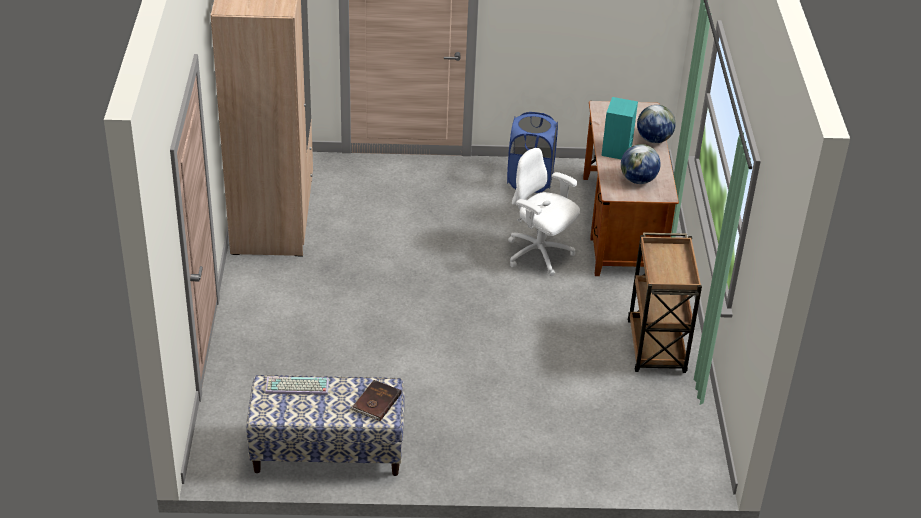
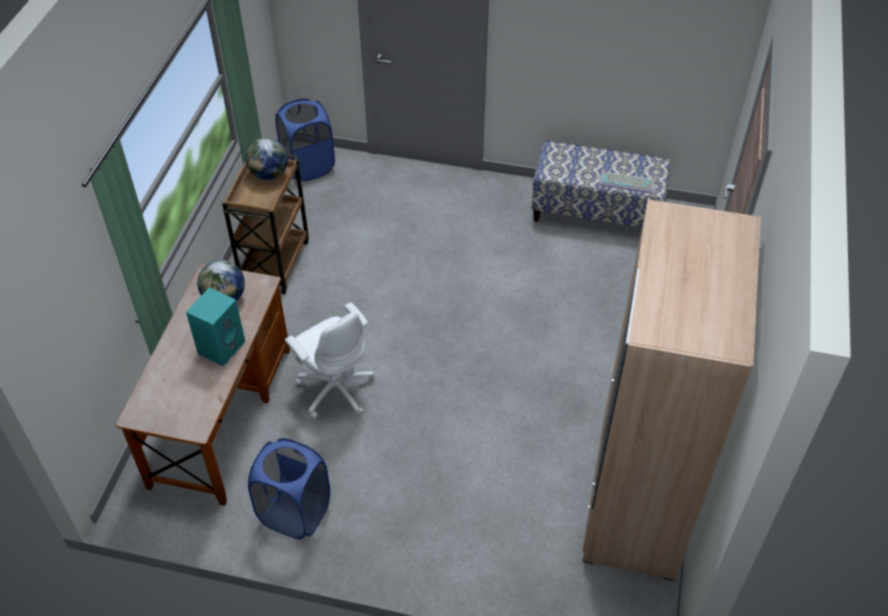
camera: 165 degrees left, 10 degrees up
(376, 402) = (561, 161): brown book -> none
(653, 139) = (166, 358): globe -> globe (269, 175)
(686, 459) = (308, 166): none -> blue laundry basket

